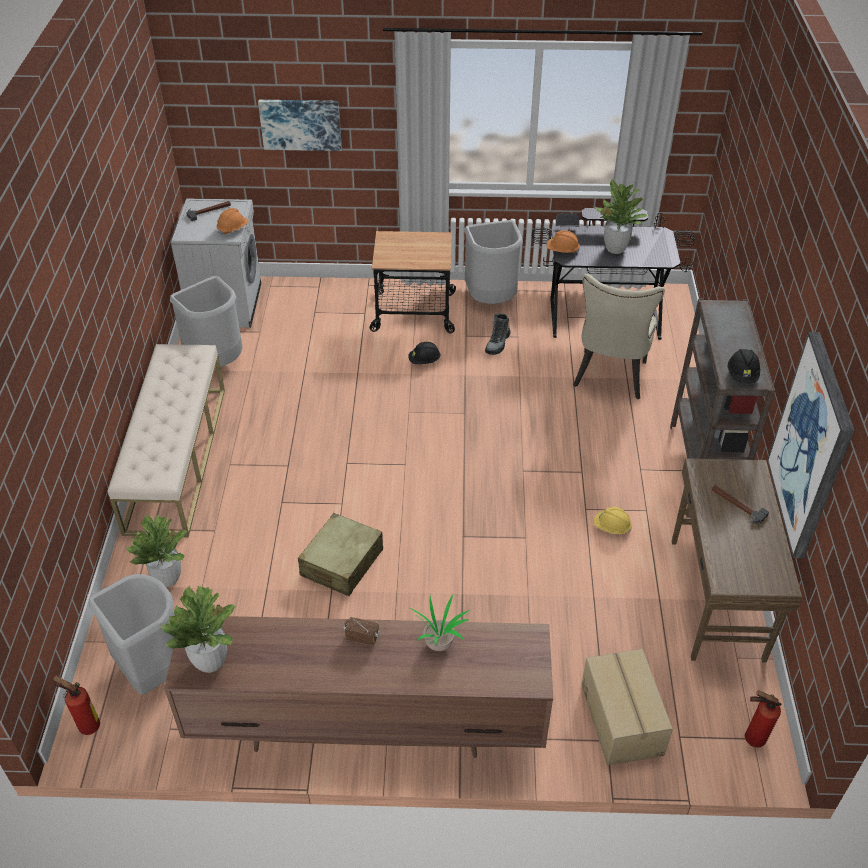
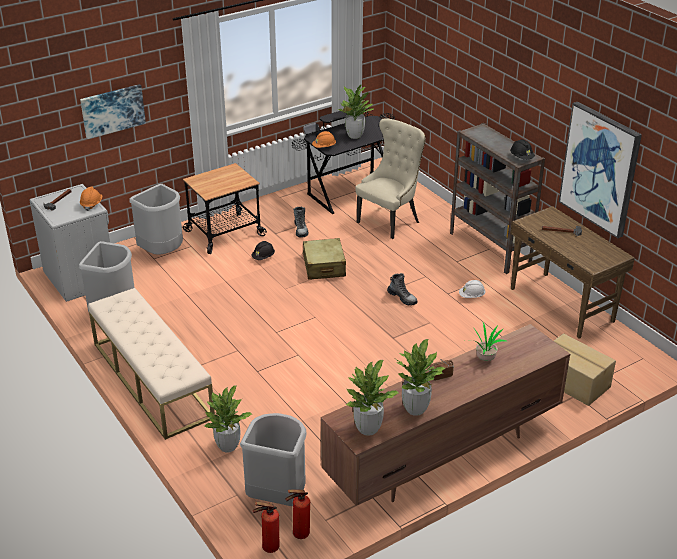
camera: 35 degrees left, 10 degrees down
(287, 666) = (415, 409): none -> potted plant
(341, 563) = (334, 385): beige suitcase -> beige suitcase (324, 267)
(491, 300) = (270, 208): grey trash can -> grey trash can (162, 252)
(525, 488) = (402, 298): none -> boot
(610, 376) = (389, 221): beige chair -> beige chair turned 120 degrees counterclockwise
(611, 527) = (471, 296): yellow hard hat -> white hard hat
(751, 738) = (642, 358): fire extinguisher -> fire extinguisher (298, 534)

